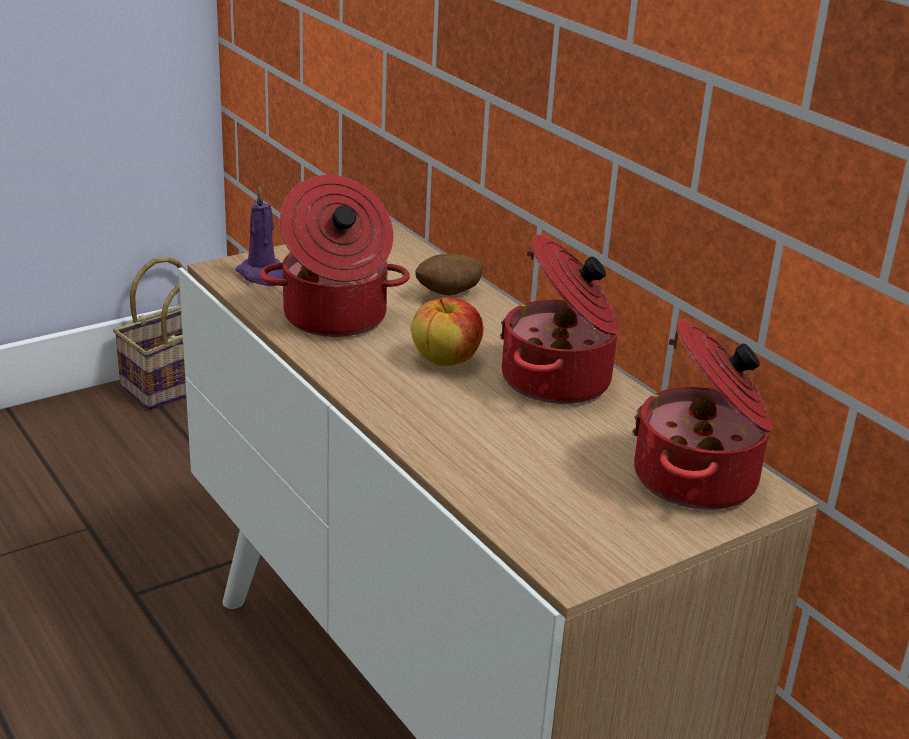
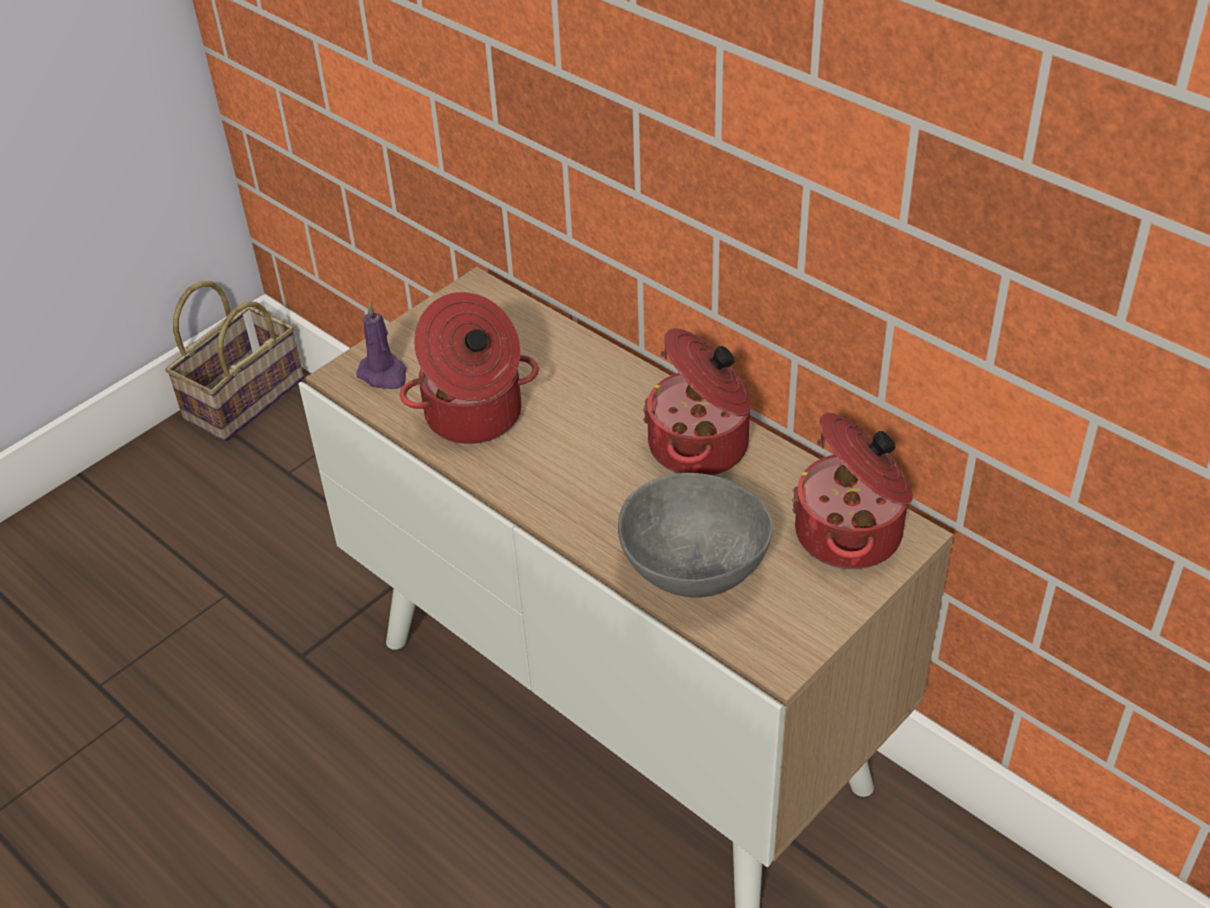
camera: 10 degrees left, 15 degrees up
(446, 360) = (594, 446): apple -> none
(448, 294) = (565, 357): potato -> none
(508, 477) = (695, 573): none -> grey bowl

